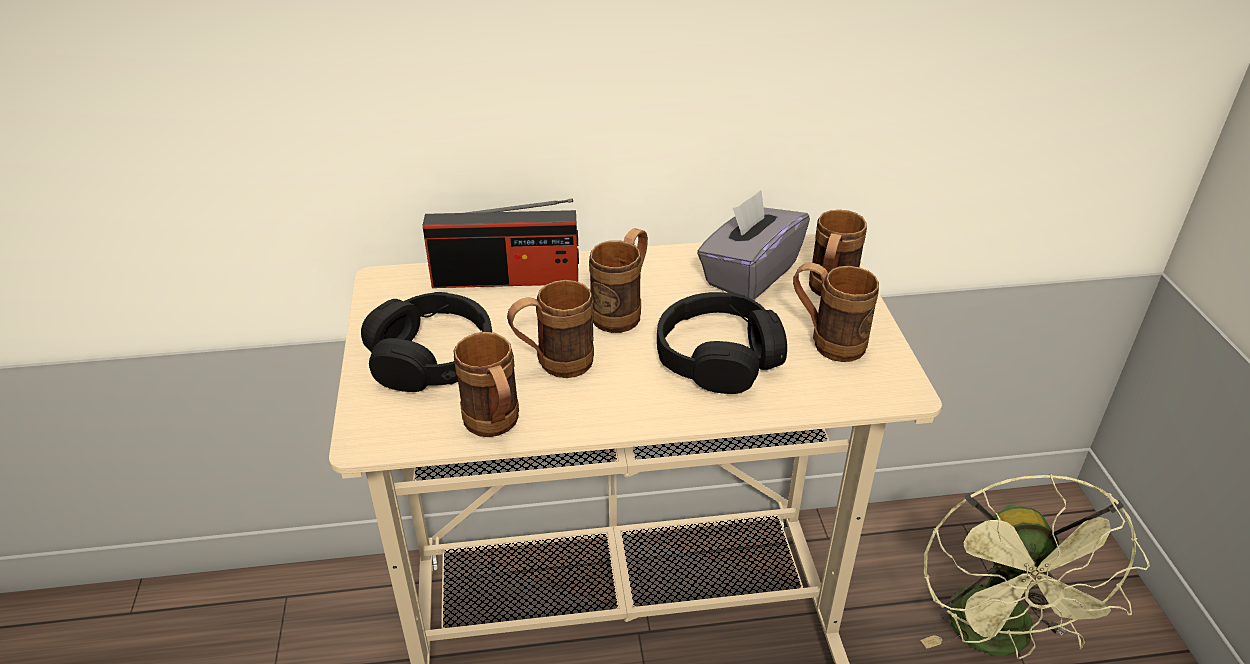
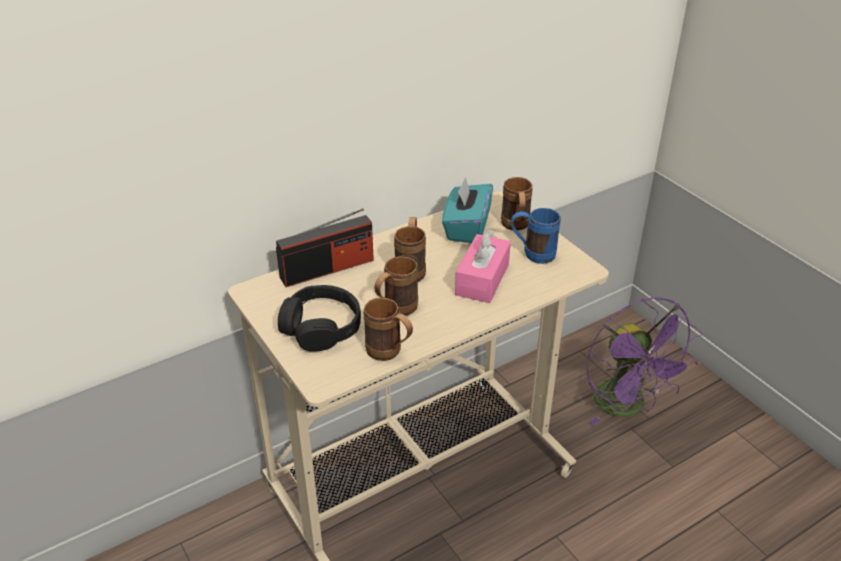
camera: 25 degrees left, 0 degrees up
(718, 357) = (482, 279): black headphones -> pink tissue box
(749, 274) = (466, 228): grey tissue box -> turquoise tissue box
(826, 341) = (532, 254): brown mug -> blue mug
(998, 639) = (627, 407): green fan -> purple fan

